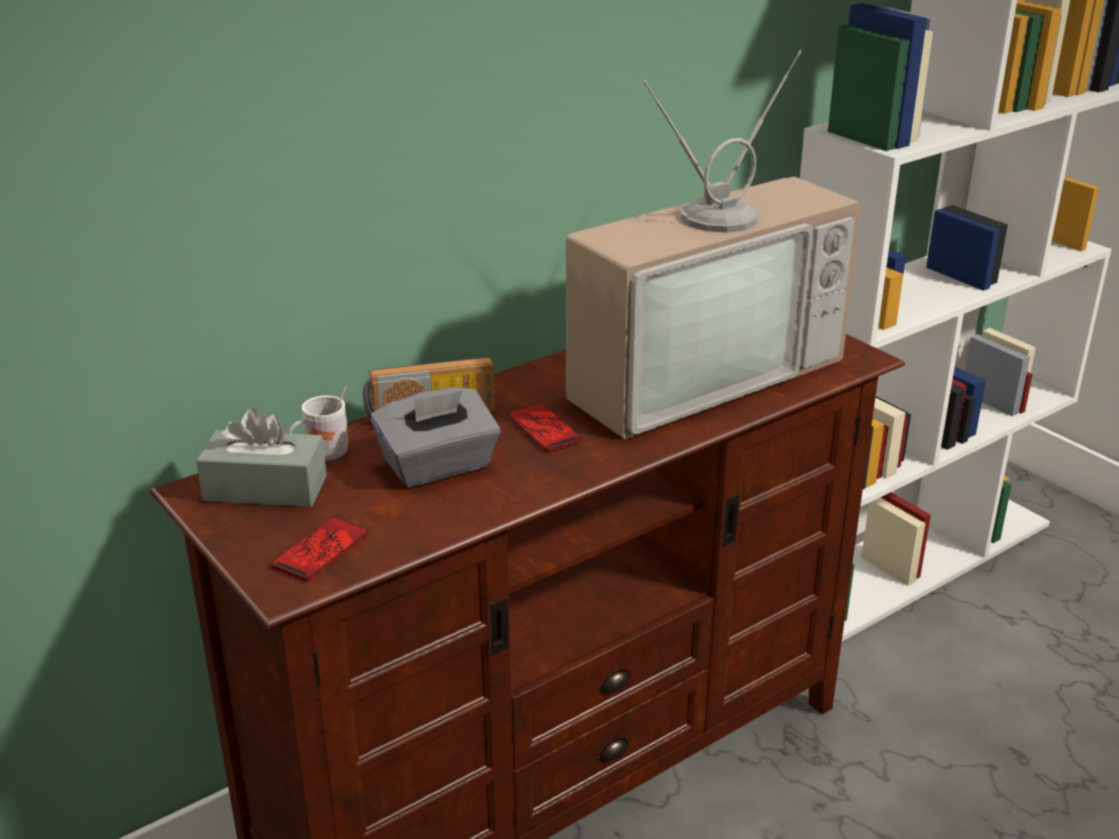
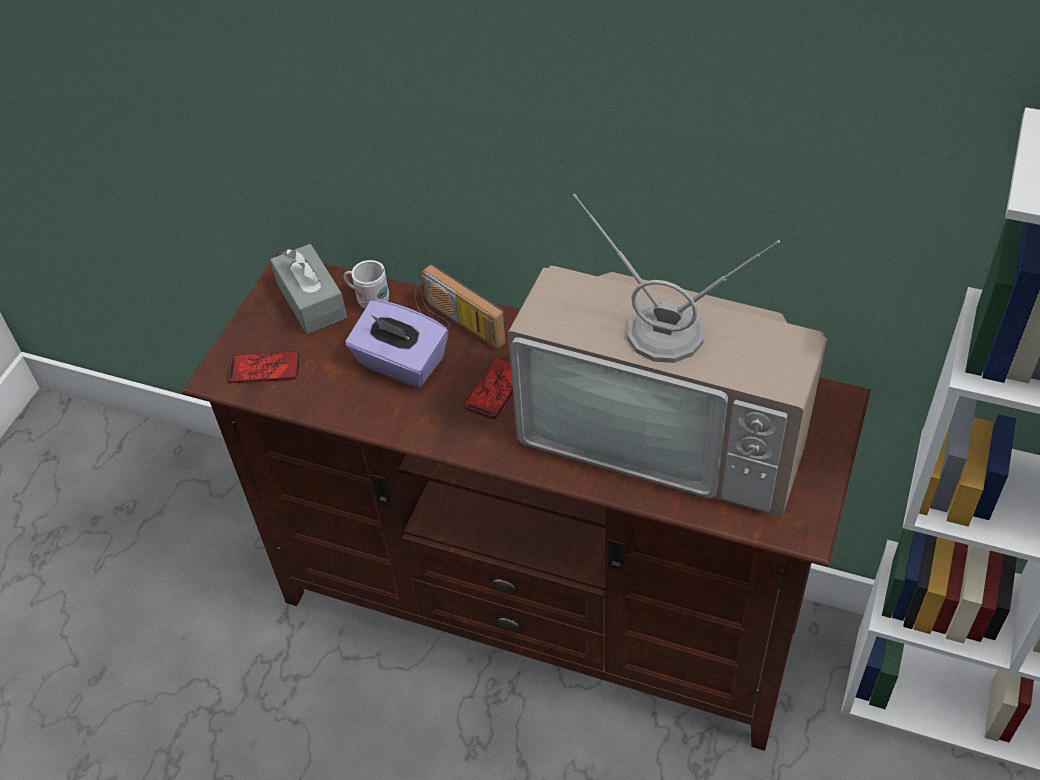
camera: 60 degrees right, 20 degrees up
(438, 466) = (400, 363): grey tissue box -> purple tissue box

